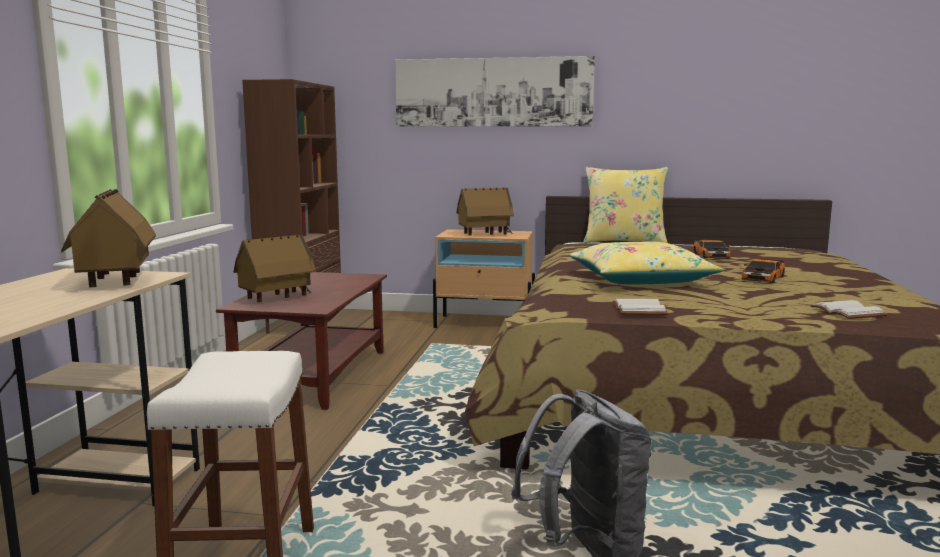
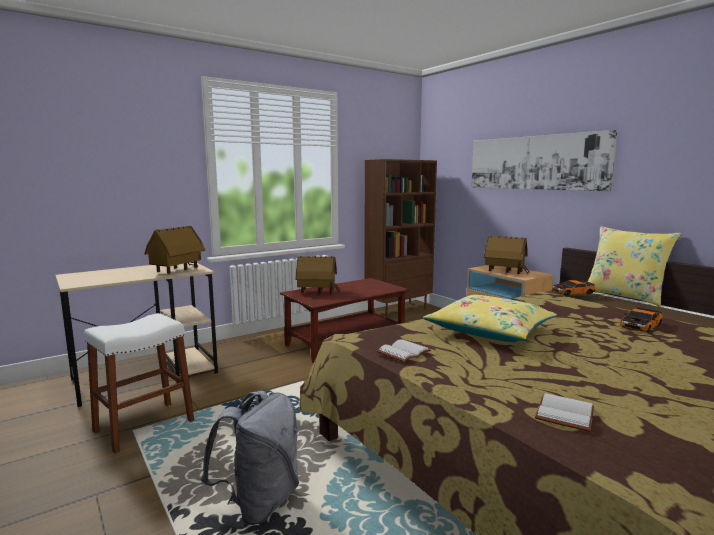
camera: 45 degrees right, 0 degrees up
(763, 278) = (608, 358): toy car -> toy car (572, 292)

